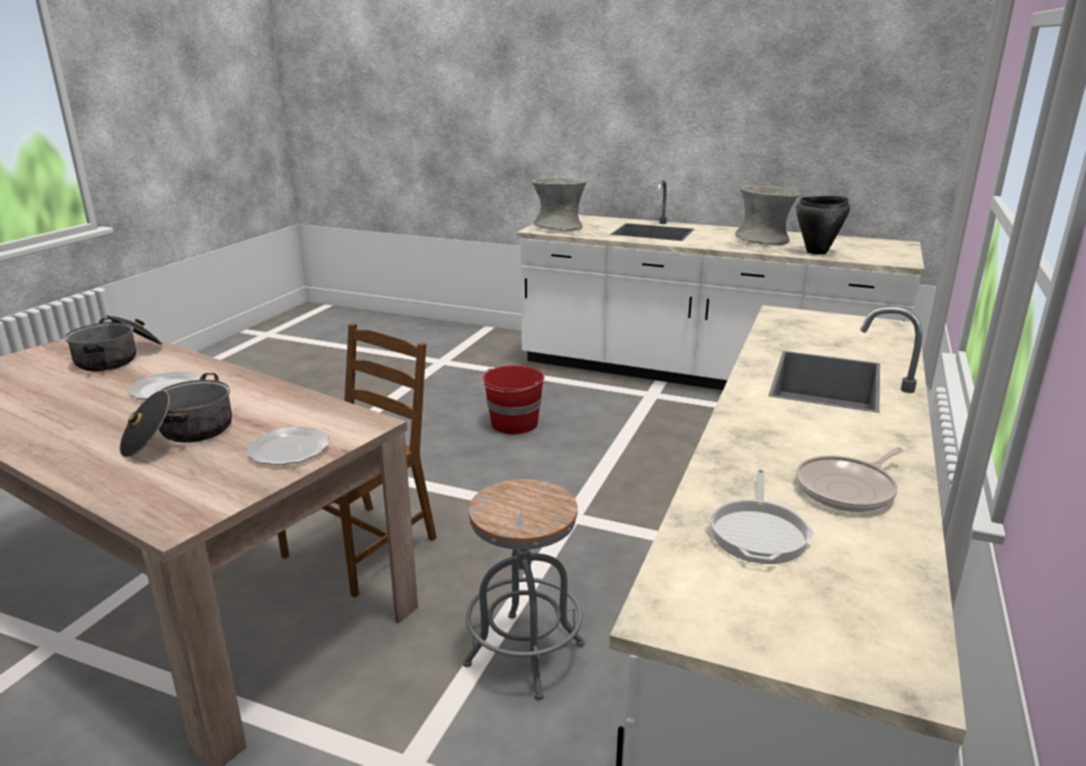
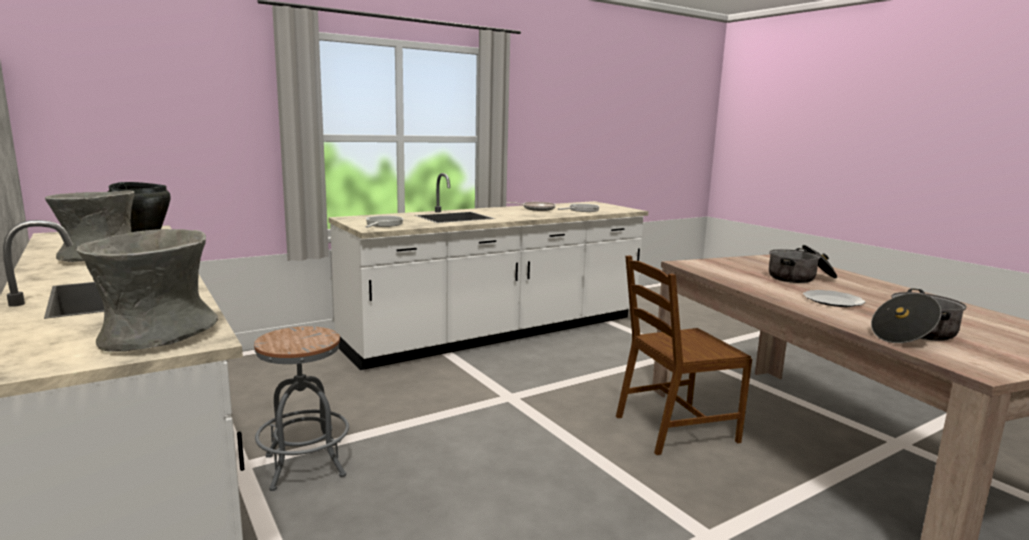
camera: 145 degrees left, 10 degrees down
(288, 449) = (732, 264): plate -> none
(514, 424) = (438, 489): red bucket -> none
(524, 654) = (609, 361): grey stool -> grey stool (305, 466)
(809, 325) = (383, 224): none -> frying pan

